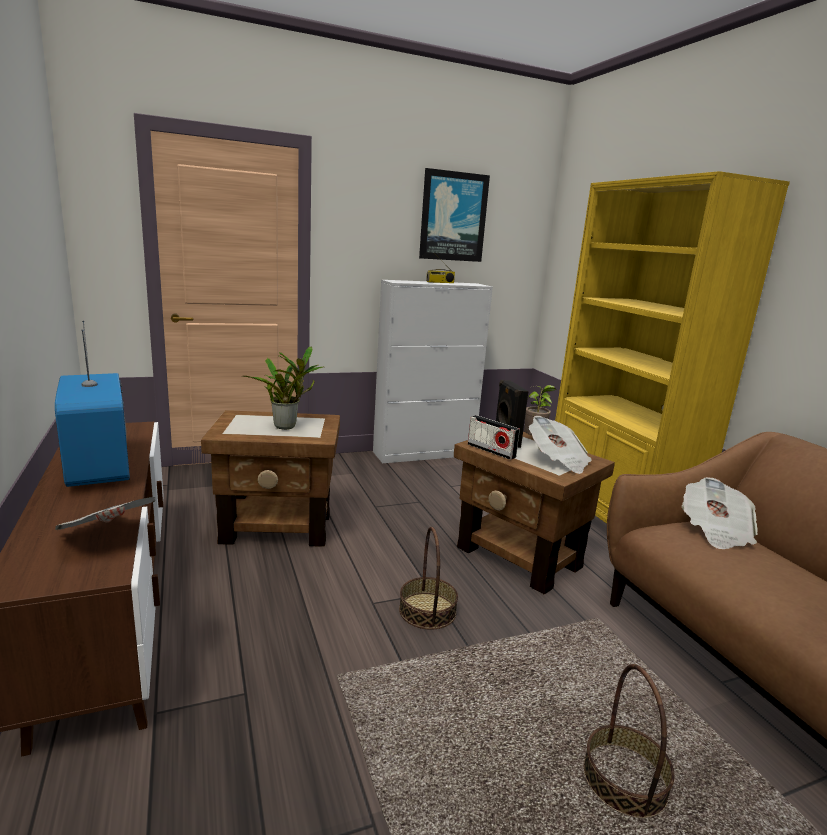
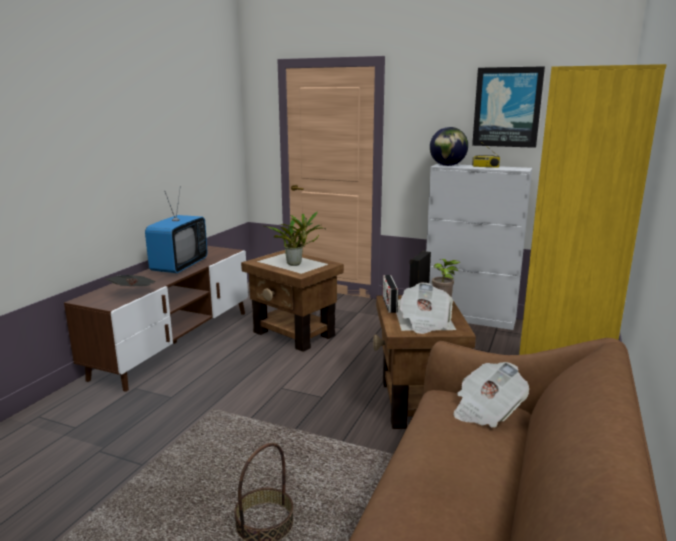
camera: 45 degrees right, 0 degrees up
(403, 281) = (447, 165): none -> globe
(427, 610) = (303, 404): basket -> none

